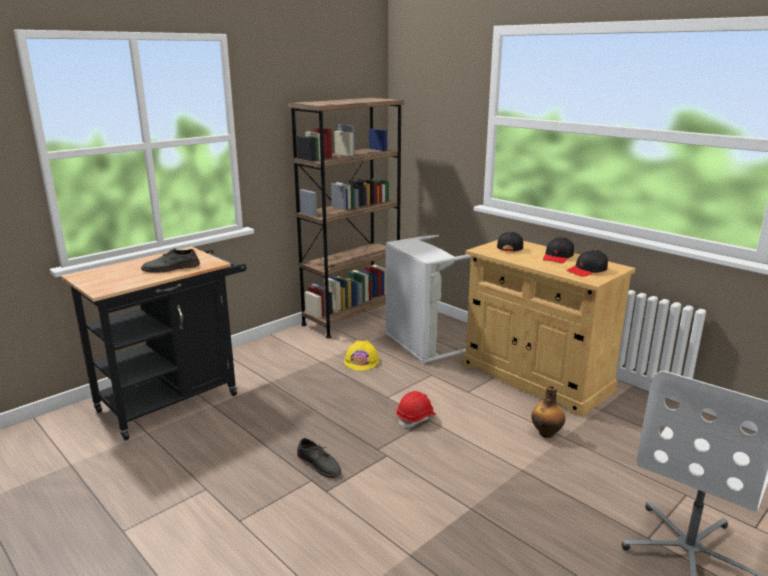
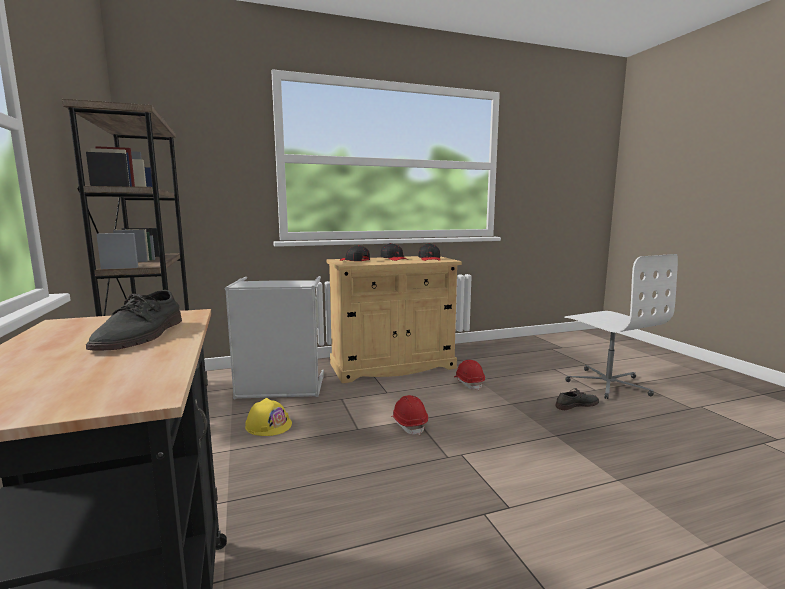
camera: 65 degrees left, 10 degrees down
(319, 464) = (454, 500): grey shoe -> grey shoe (576, 404)
(547, 433) = (469, 383): bottle -> red hard hat

